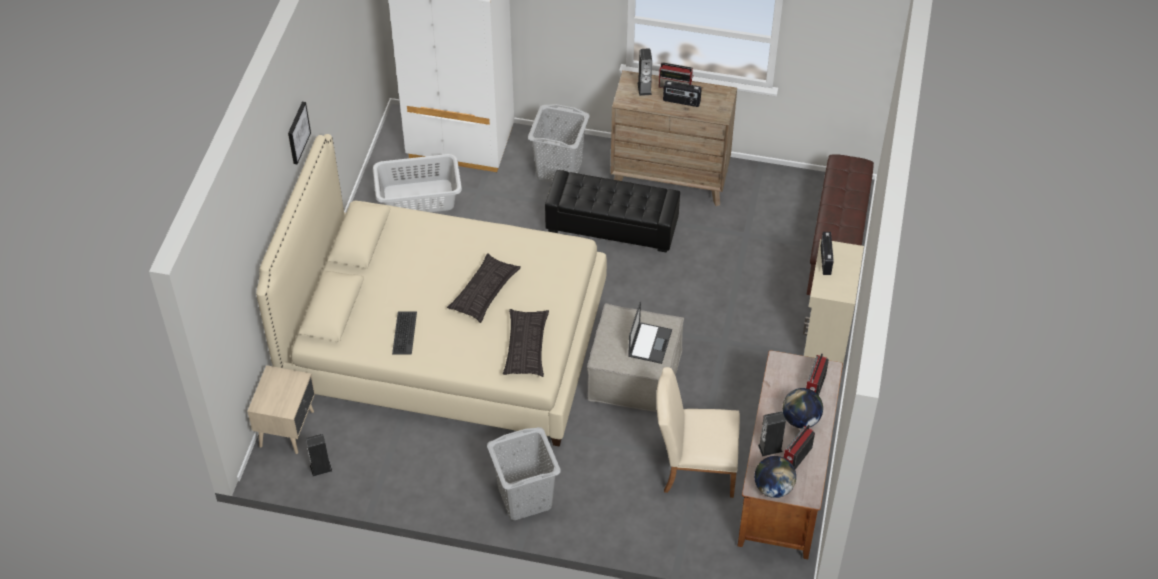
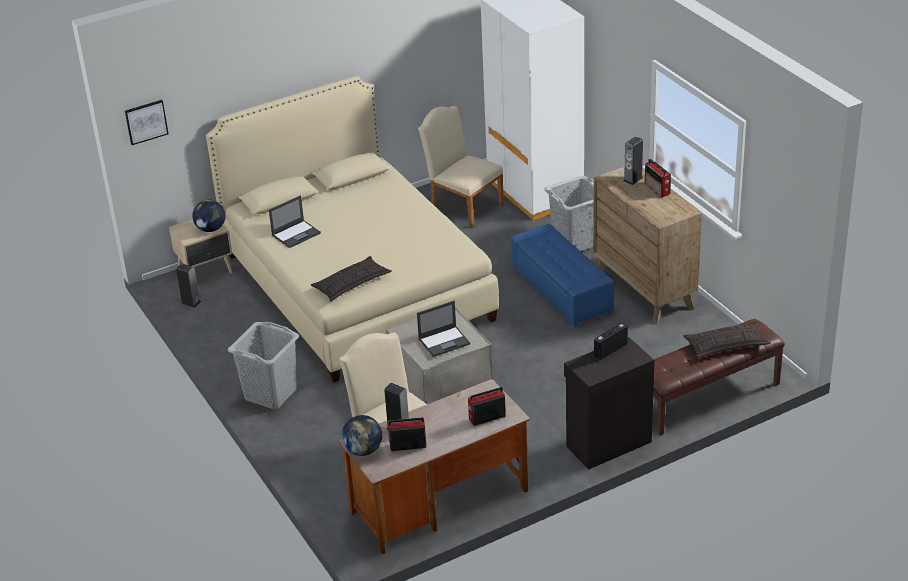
camera: 50 degrees right, 15 degrees down
(297, 132) = (329, 56): picture -> picture (146, 121)
(404, 333) = (296, 234): keyboard -> laptop
(418, 198) = (462, 206): grey laundry basket -> beige chair
(484, 291) = (375, 242): pillow -> pillow (726, 345)
(612, 225) = (562, 290): black ottoman -> blue ottoman
(681, 101) = (646, 199): radio -> none
(800, 419) = (445, 428): globe -> globe (211, 229)
(825, 337) = (607, 443): beige cabinet -> black cabinet

